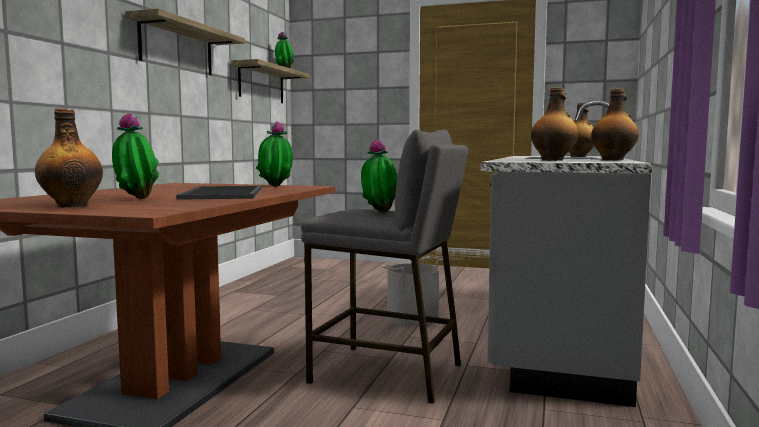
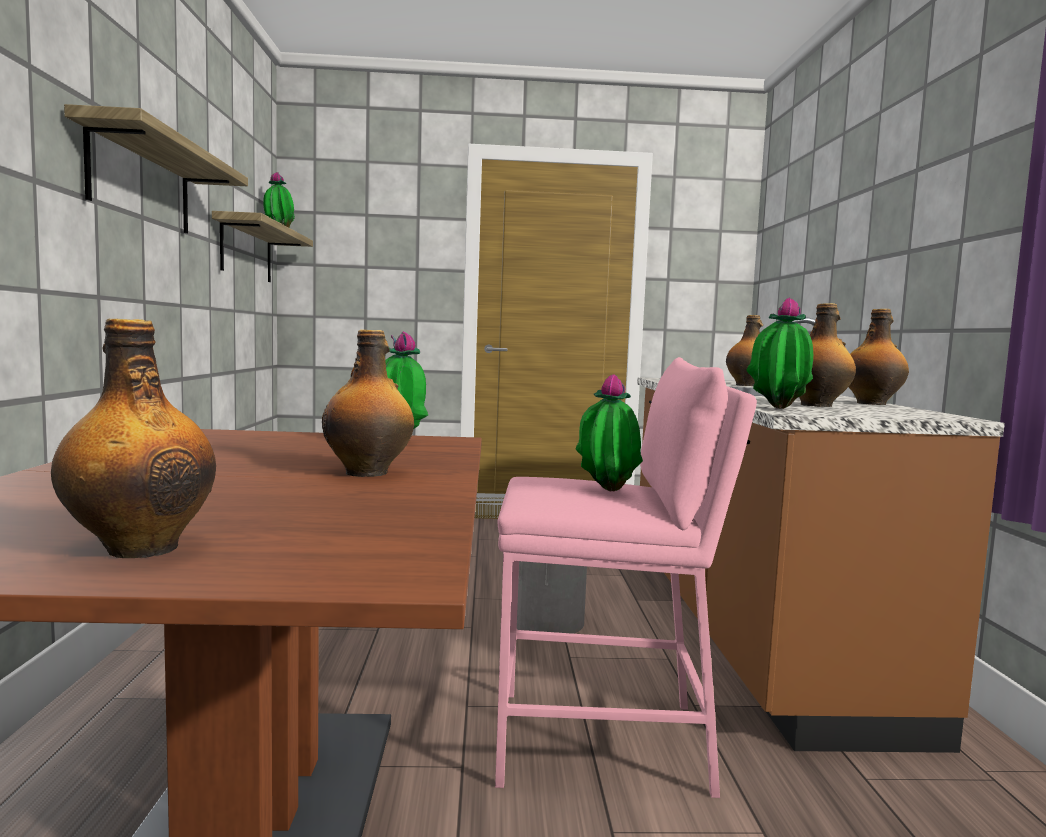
camera: 20 degrees left, 0 degrees up
(135, 199) = (231, 503): potted plant -> potted plant (777, 409)
(225, 194) = (368, 472): tray -> bottle
(387, 373) = (602, 742): grey stool -> pink stool
(555, 332) = (745, 626): grey counter -> brown counter

